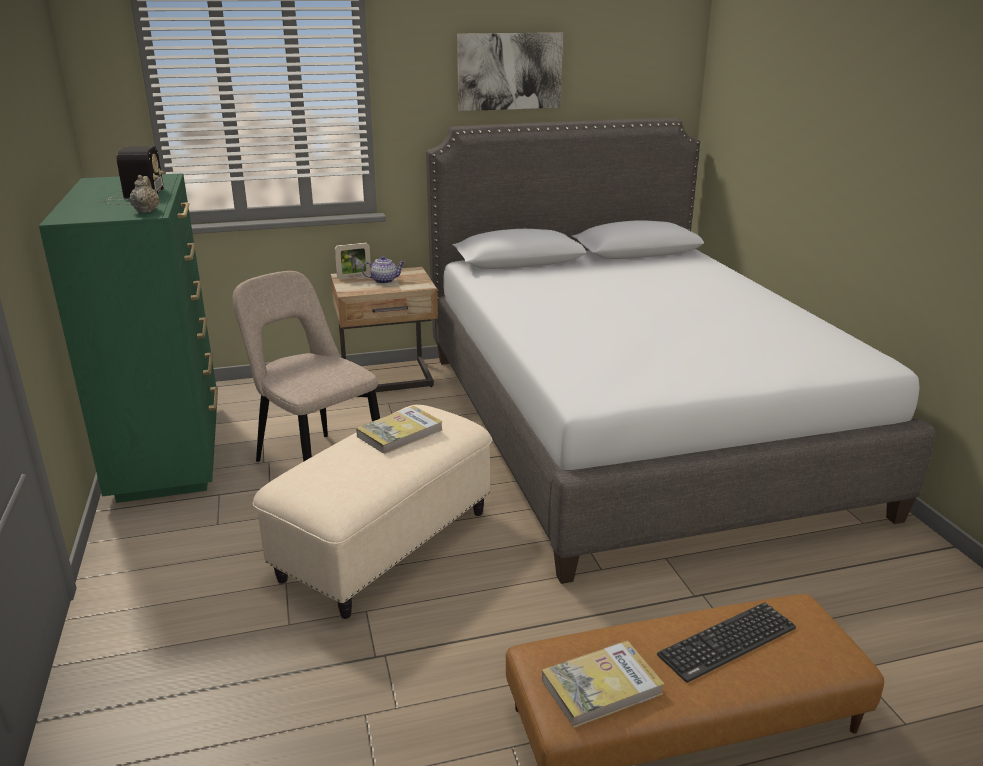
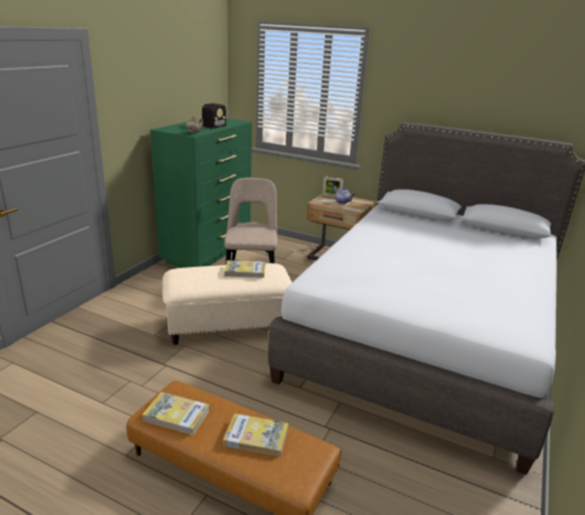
camera: 40 degrees right, 0 degrees up
(509, 71) = (450, 93): picture -> none
(727, 642) = (256, 437): keyboard -> book

